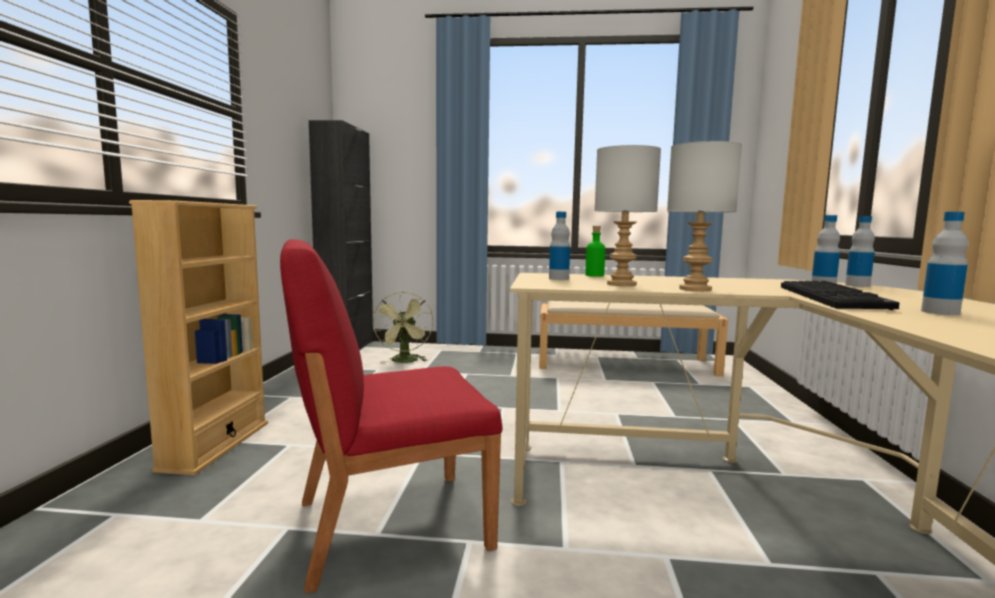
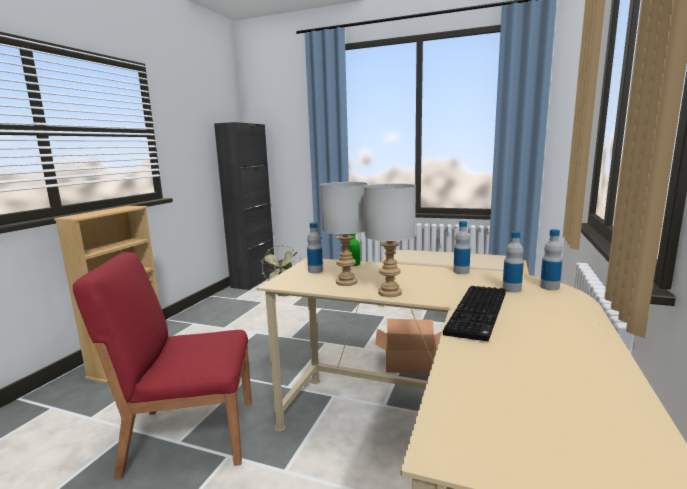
camera: 15 degrees right, 5 degrees up
(628, 421) = (410, 363): none -> cardboard box
(940, 312) = (523, 347): bottle -> bottle (461, 271)

